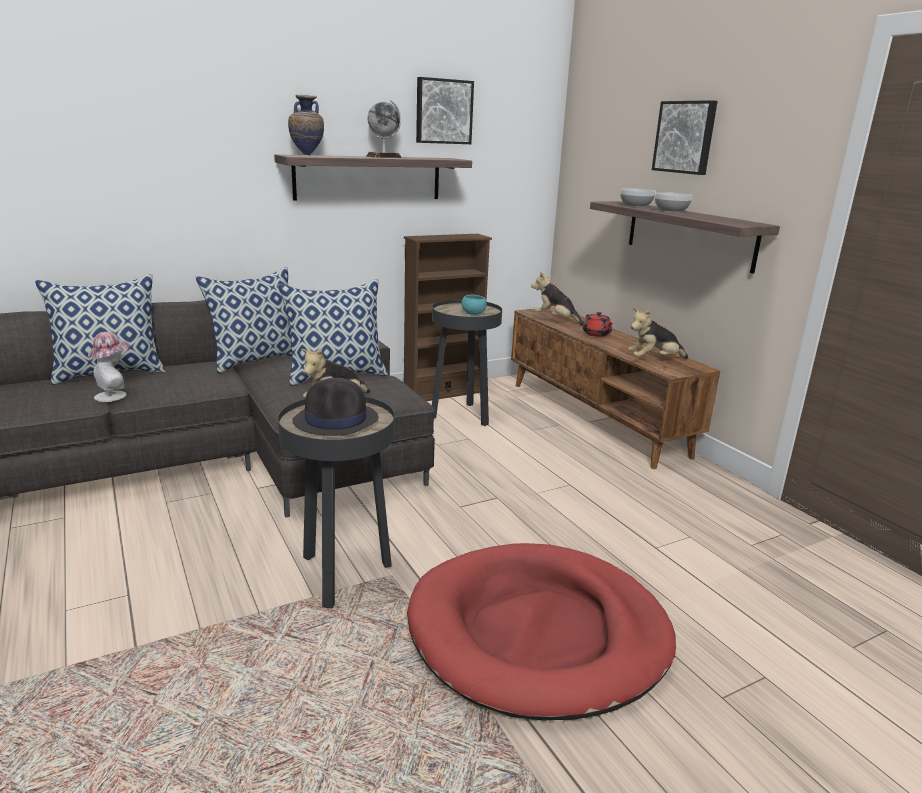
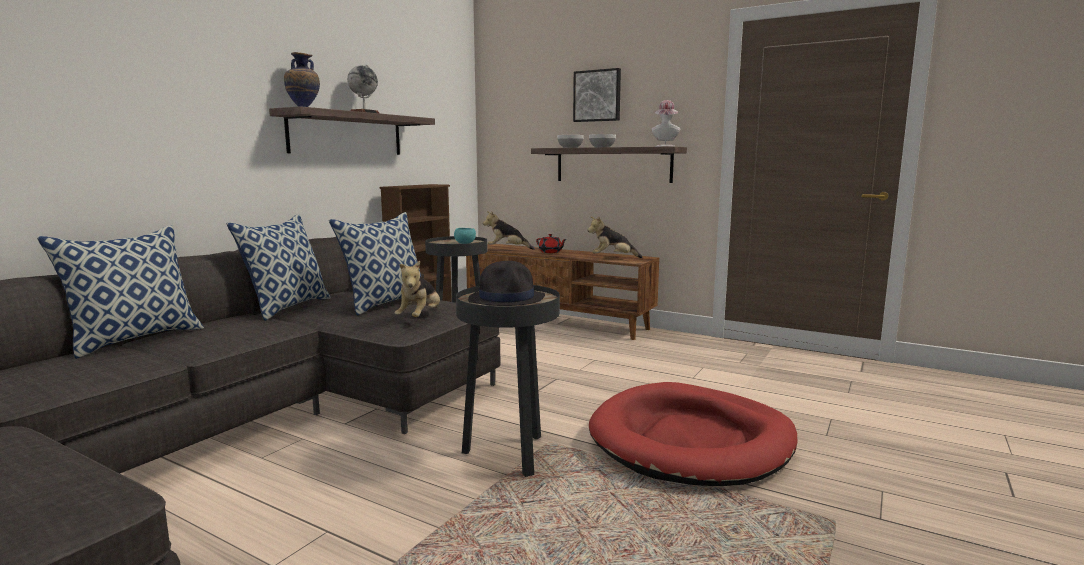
camera: 30 degrees left, 10 degrees down
(114, 395) = (177, 351): hat -> hat (665, 146)
(443, 111) = (398, 80): picture -> none
(654, 360) = (613, 258): plush toy -> plush toy turned 45 degrees clockwise

